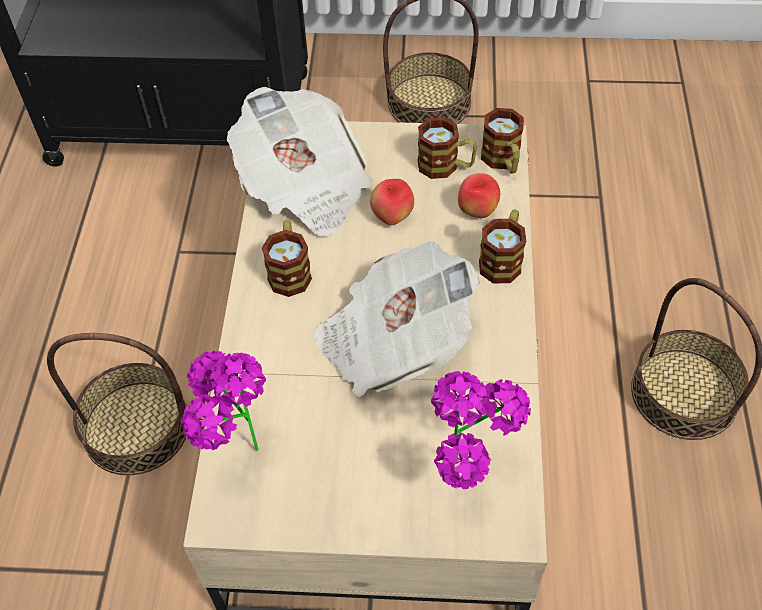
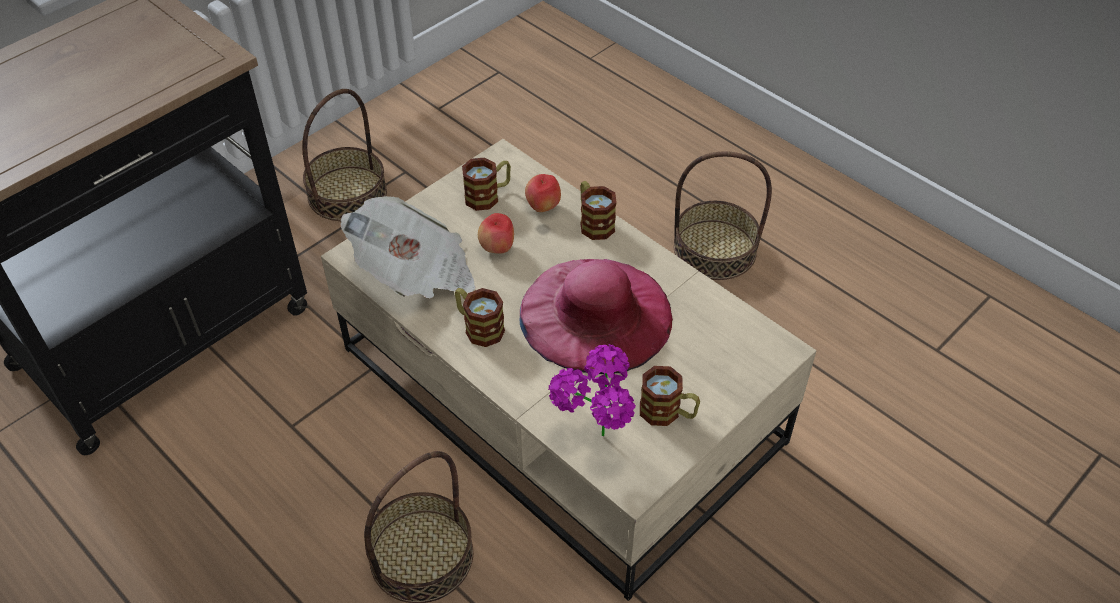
camera: 50 degrees left, 5 degrees down
(393, 341) = (596, 314): newspaper -> pink hat
(470, 478) = (731, 345): potted plant -> none
(503, 161) = (518, 168): mug -> mug (667, 413)

